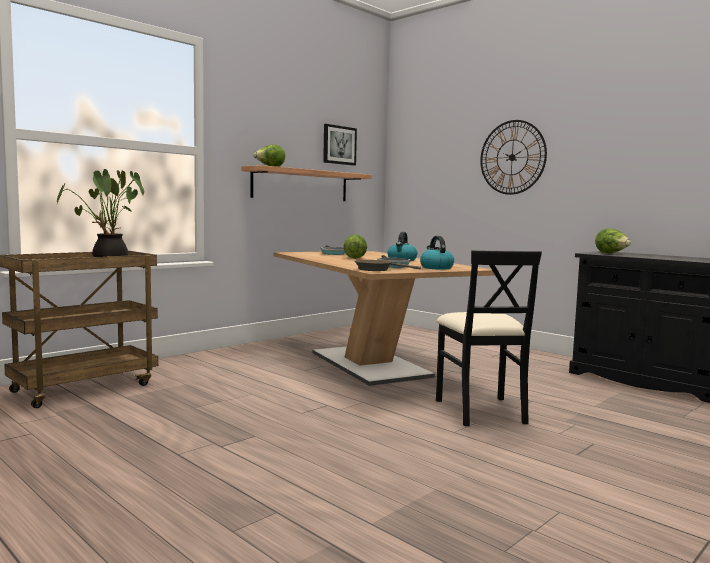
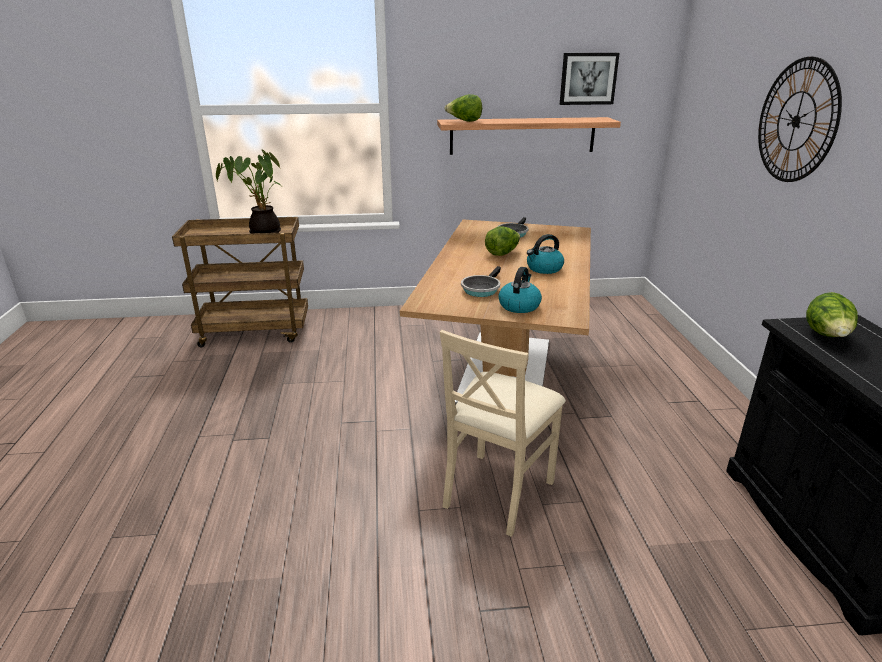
camera: 40 degrees right, 20 degrees up
(377, 269) = (435, 298): brown frying pan -> none
(481, 410) = (497, 491): black chair -> beige chair

